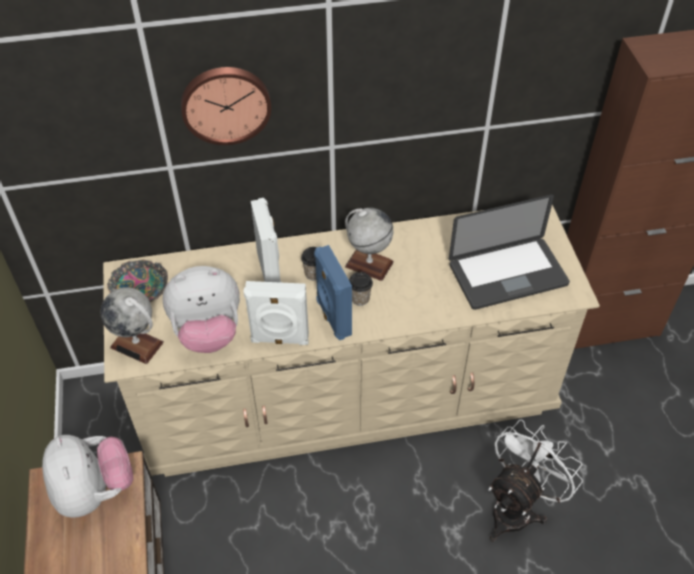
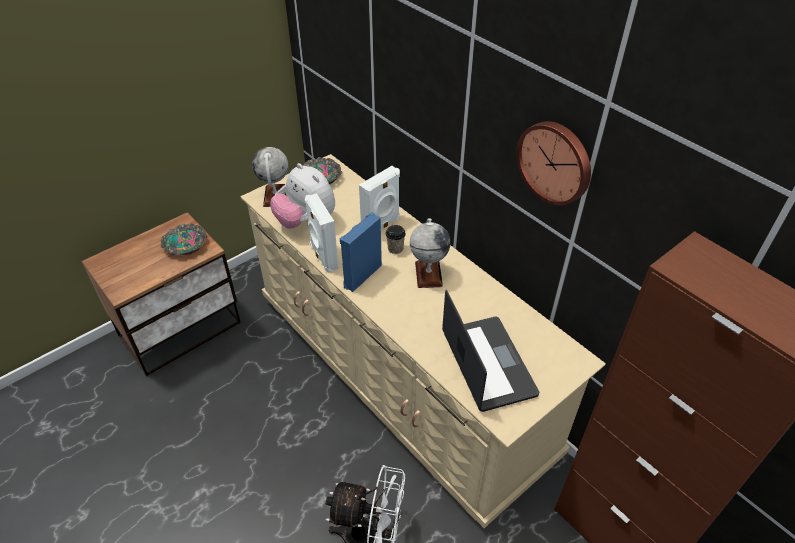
camera: 60 degrees right, 5 degrees down
(94, 491) = (185, 244): plush toy -> bowl
(225, 103) = (402, 79): wall clock -> wall clock (555, 162)
(360, 298) = (390, 282): cup -> none
(507, 274) = (488, 364): laptop -> laptop turned 150 degrees counterclockwise

